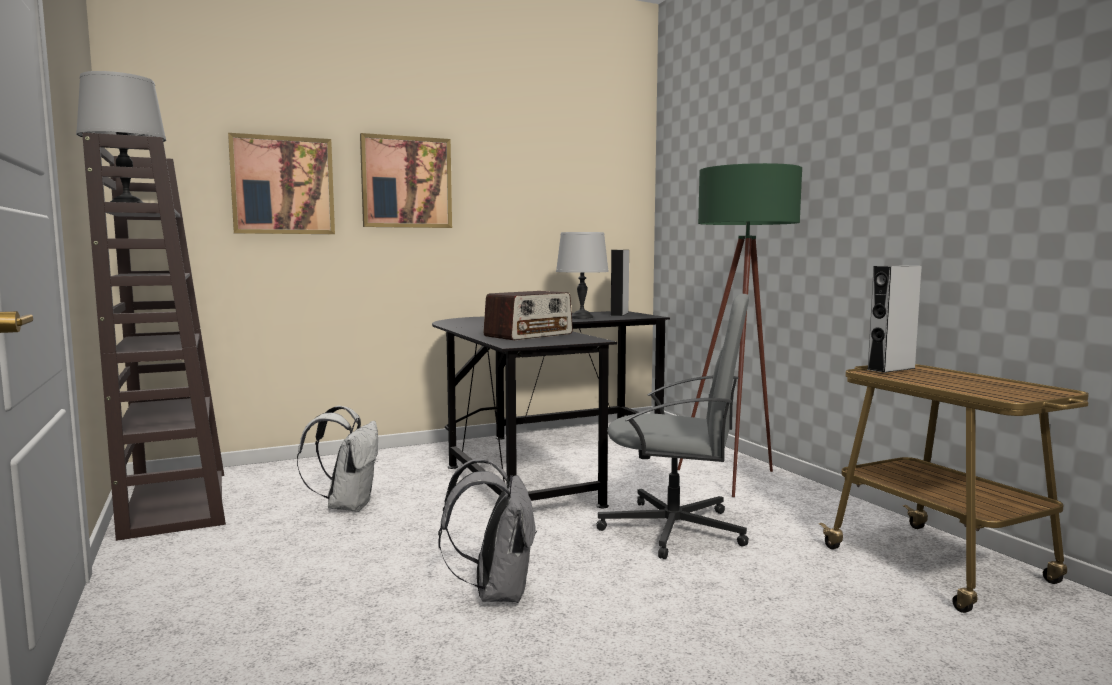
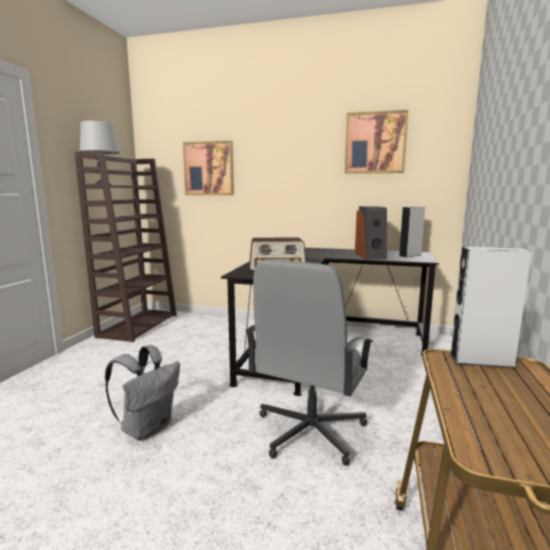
camera: 40 degrees right, 5 degrees up
(348, 505) = (187, 347): white backpack -> none
(406, 182) = (274, 163): picture -> picture (375, 143)
(582, 317) = (371, 256): grey table lamp -> speaker
(675, 530) = (309, 431): grey office chair -> grey office chair turned 60 degrees clockwise
(737, 477) = (432, 406): green floor lamp -> none

